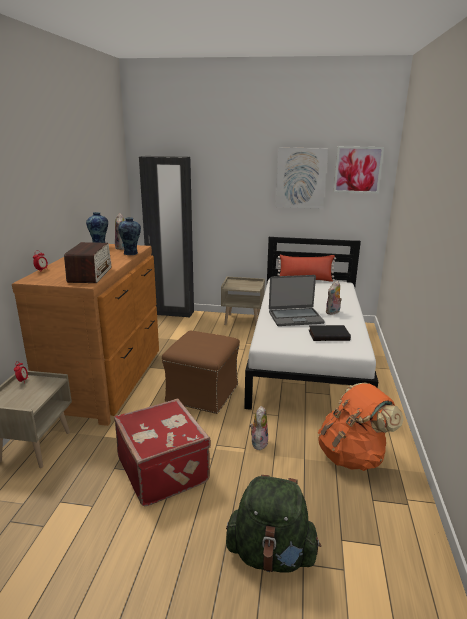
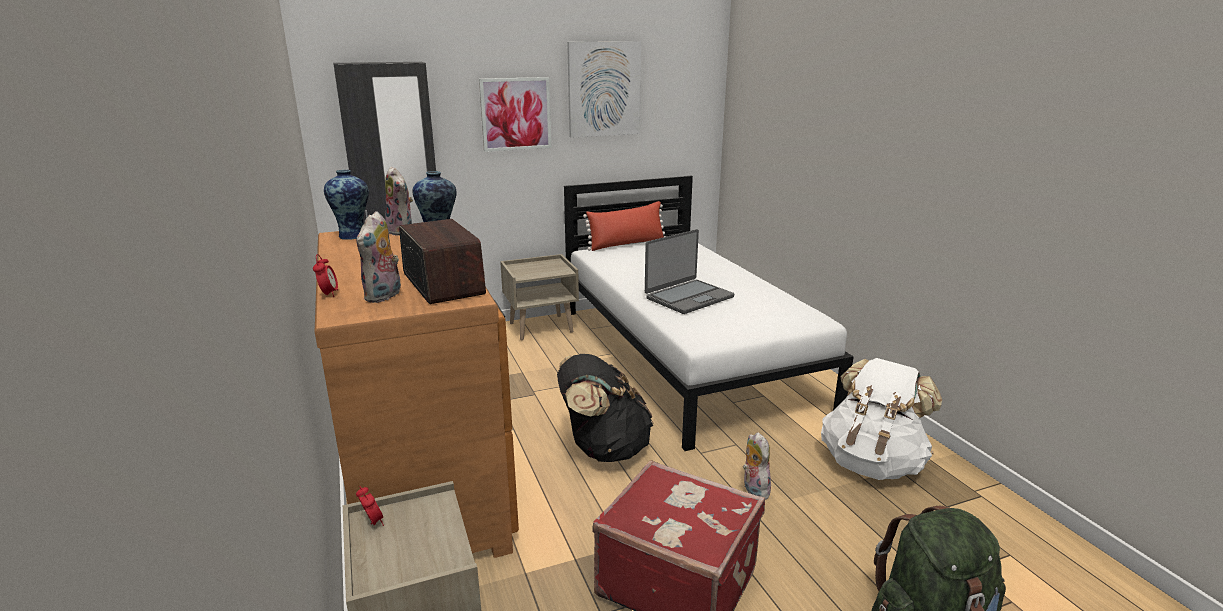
camera: 30 degrees left, 0 degrees up
(203, 393) = (603, 449): brown ottoman -> black backpack
(328, 335) = (759, 310): black book -> none
(333, 312) = (723, 280): plush toy -> plush toy (384, 296)
(352, 456) = (872, 463): orange backpack -> white backpack
(358, 170) = (680, 72): picture -> picture (516, 114)

